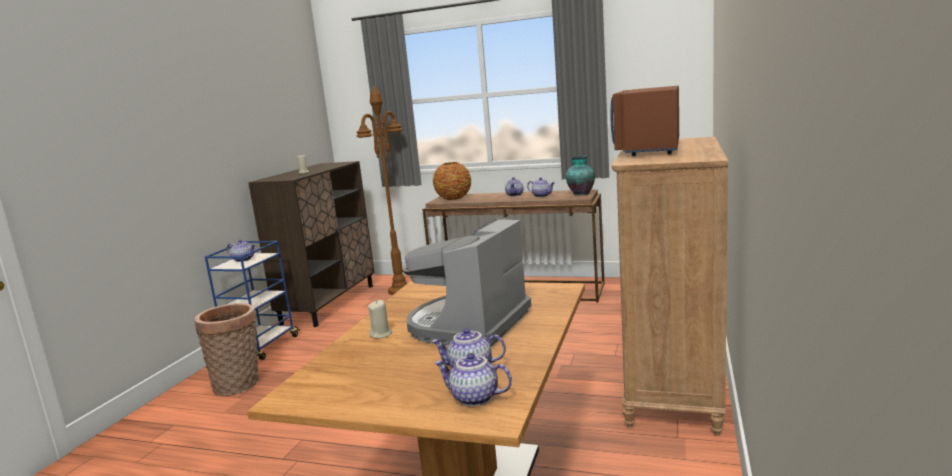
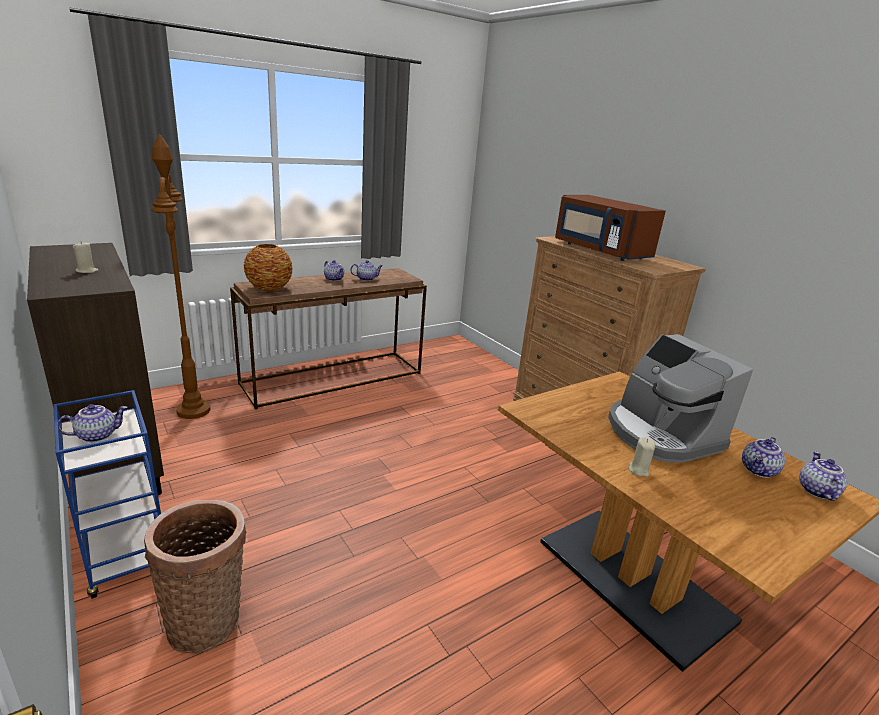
camera: 55 degrees left, 10 degrees up
(474, 398) = (816, 491): teapot -> teapot turned 135 degrees clockwise
(580, 194) = (399, 274): vase -> none

